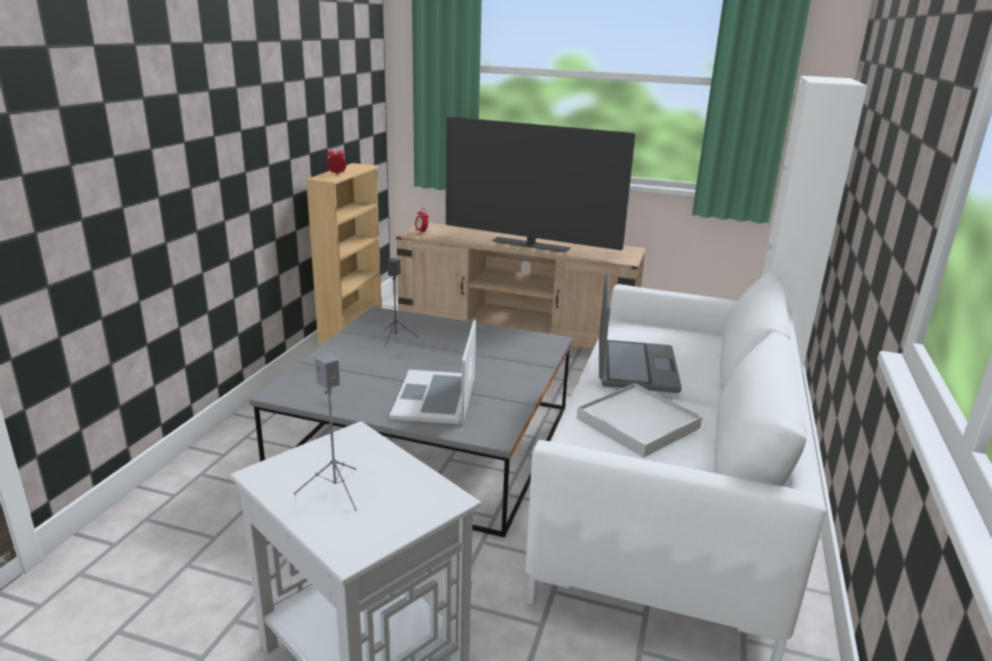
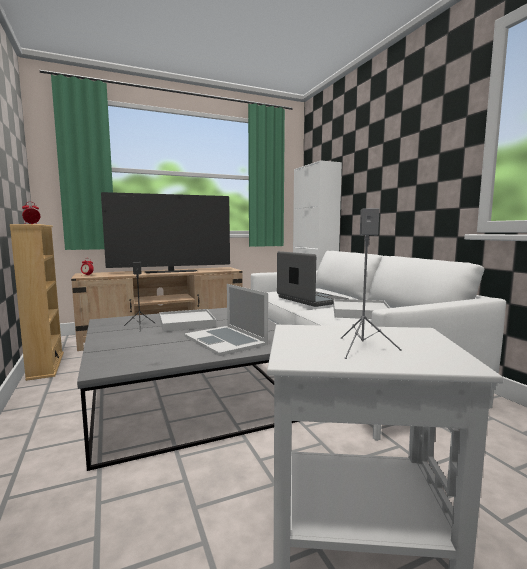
camera: 40 degrees left, 15 degrees down
(448, 349) = (186, 323): none -> white tray

